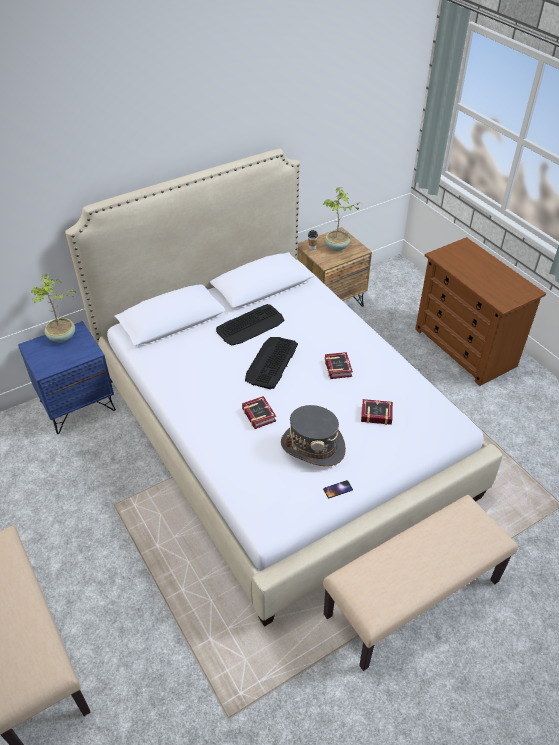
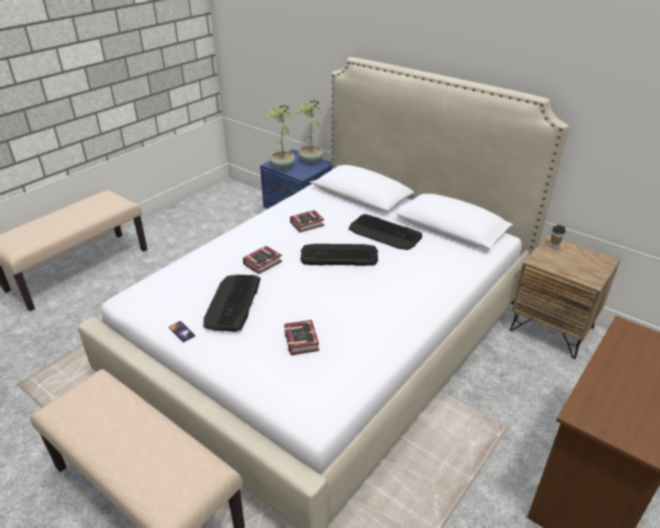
camera: 70 degrees right, 10 degrees down
(313, 446) = (233, 302): grey hat -> keyboard
(337, 247) = (576, 263): potted plant -> potted plant (282, 166)
(338, 367) = (361, 299): book -> book (308, 224)

